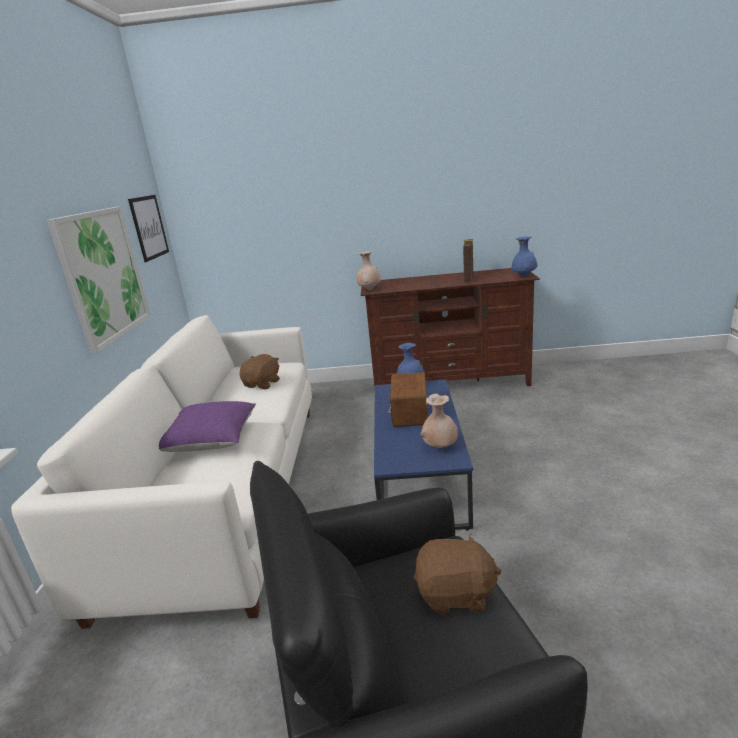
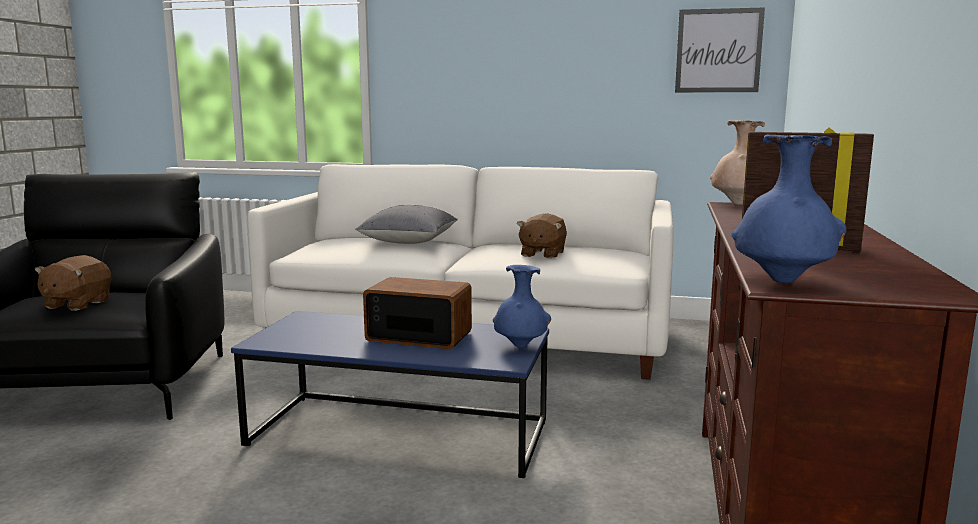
camera: 100 degrees right, 10 degrees down
(103, 275) = (571, 87): picture -> none
(211, 441) = (409, 242): purple pillow -> grey pillow
(263, 384) = (542, 254): brown plush toy -> brown plush toy turned 75 degrees clockwise
(440, 447) = (301, 339): beige vase -> none

